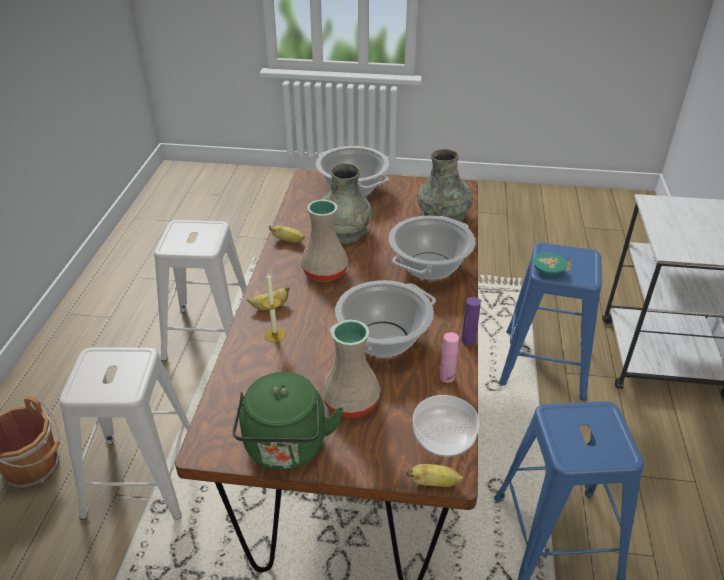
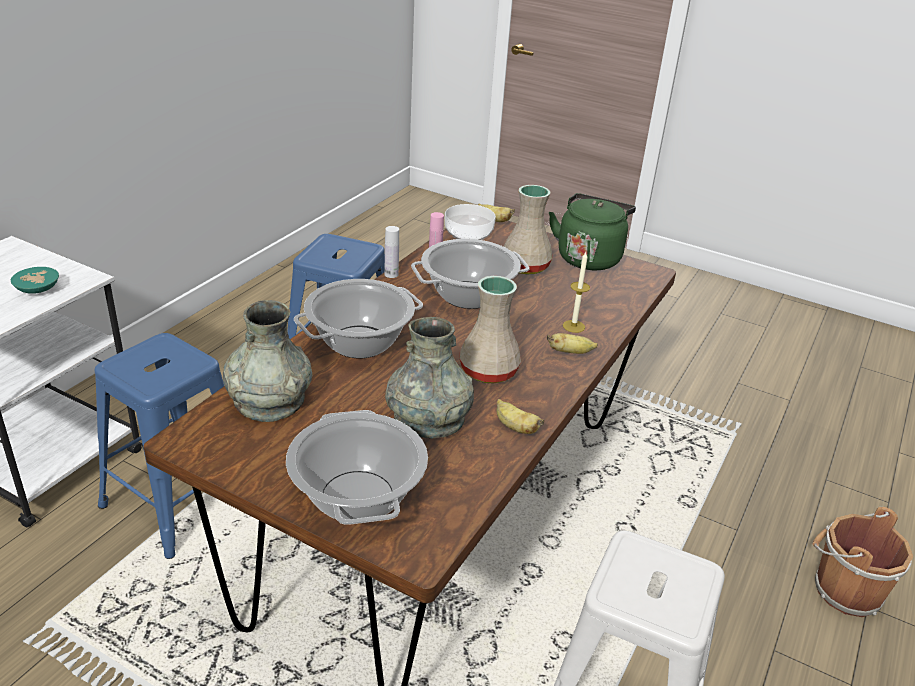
camera: 160 degrees left, 5 degrees down
(142, 477) = (709, 537): white stool -> none
(468, 340) = (391, 274): purple bottle -> white bottle
(547, 270) = (191, 363): turquoise bowl -> turquoise bowl (38, 289)

